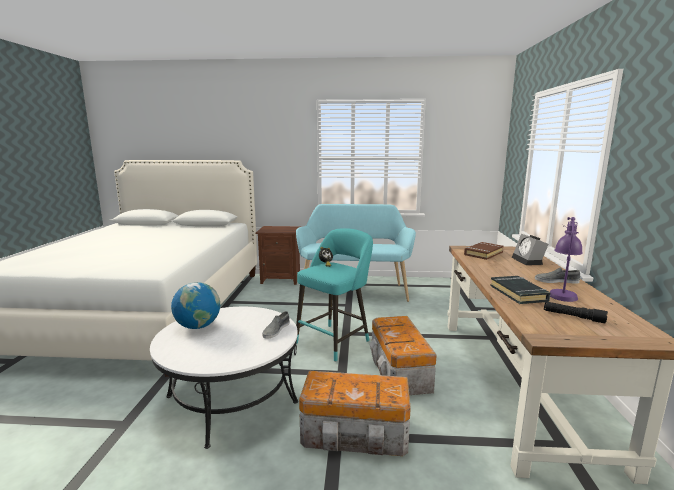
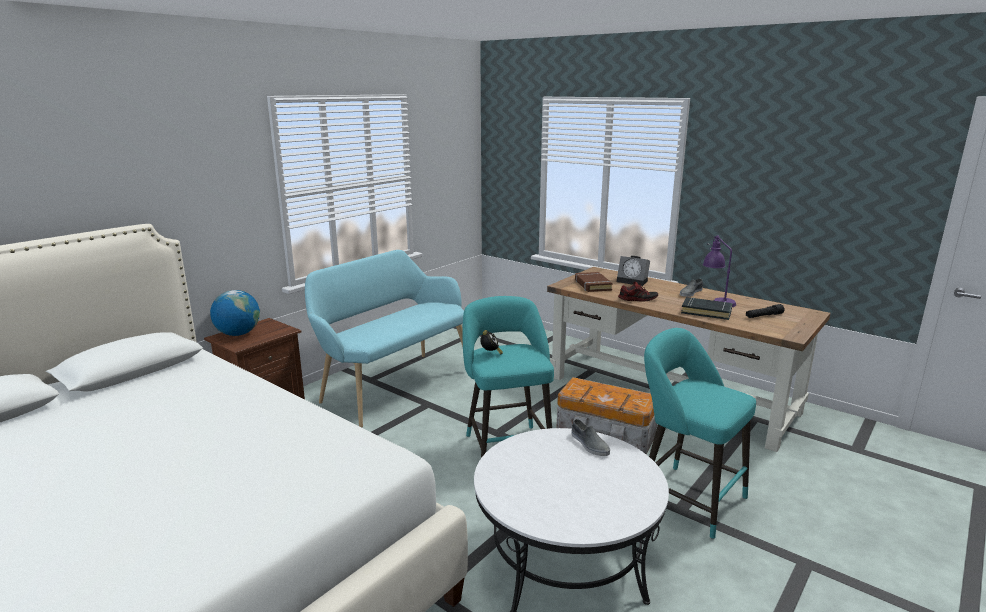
camera: 55 degrees left, 5 degrees up
(198, 326) = (525, 492): globe -> globe (238, 334)
(356, 433) = (685, 498): storage box -> turquoise stool
(487, 269) = (637, 299): none -> shoe

